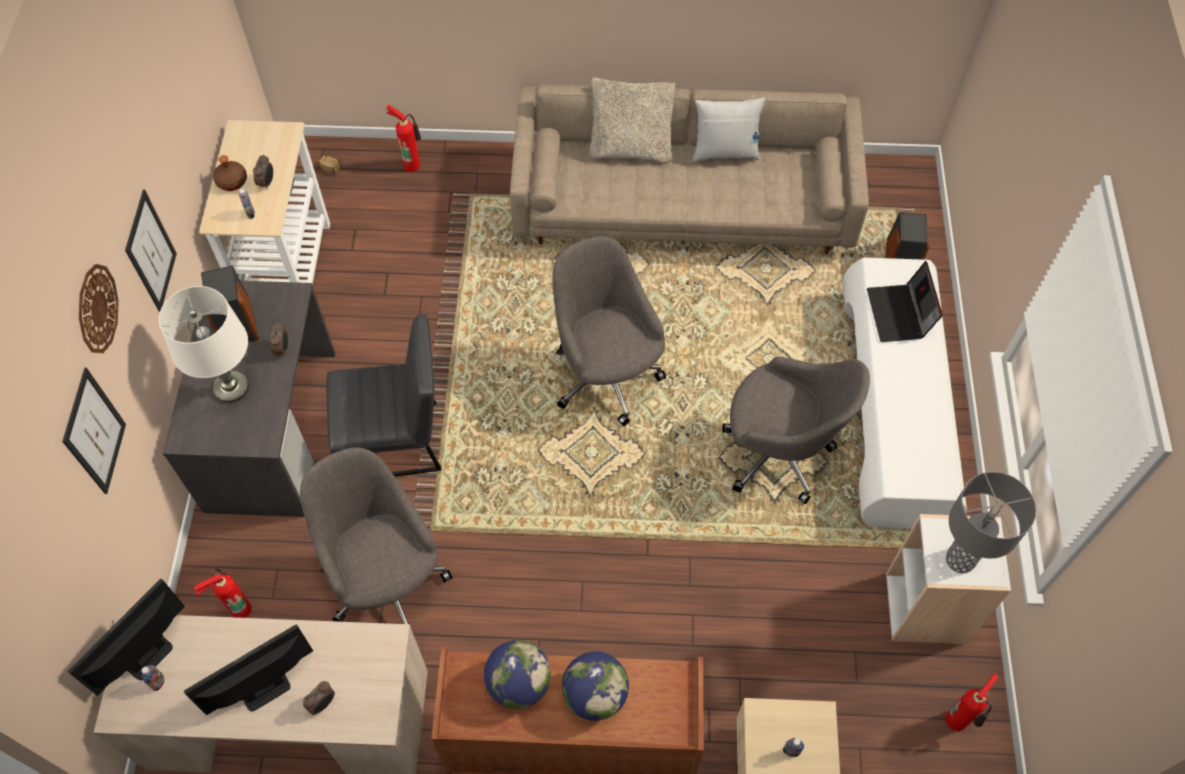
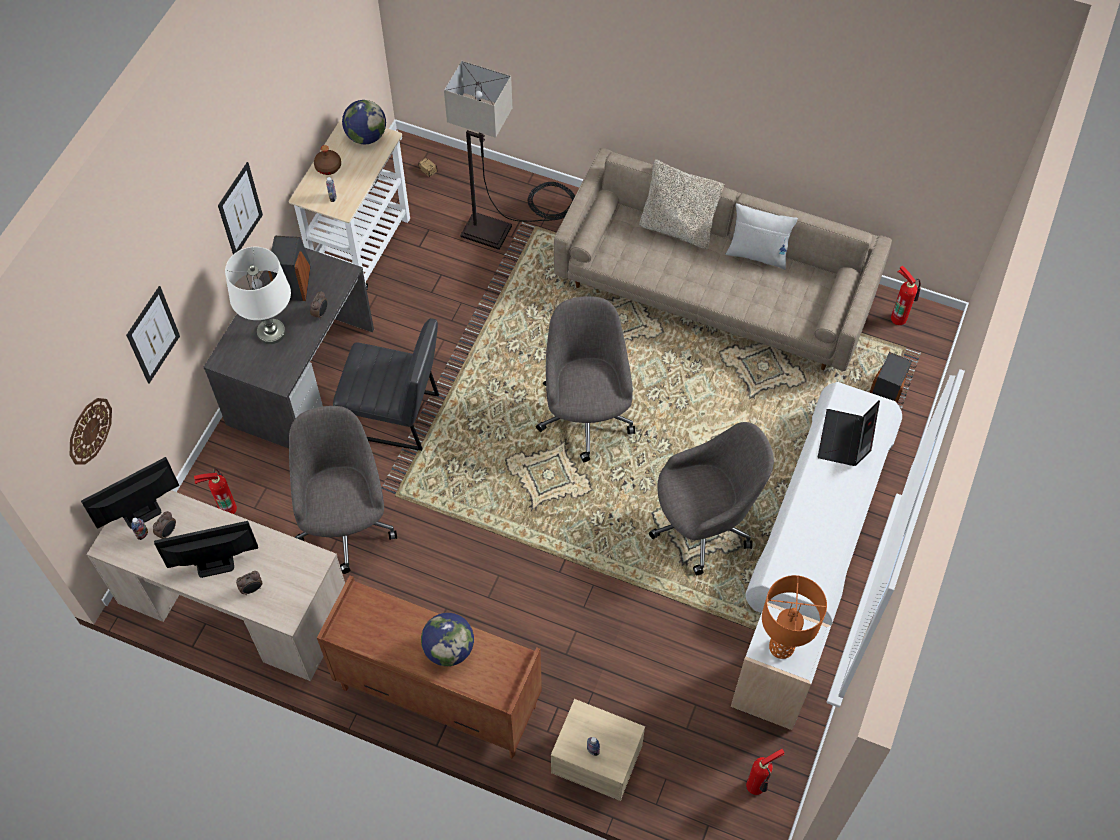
camera: 20 degrees right, 0 degrees up
(97, 308) = (181, 245): wall clock -> wall clock (89, 430)
(267, 183) = (355, 176): alarm clock -> alarm clock (168, 532)
(411, 163) = (497, 185): fire extinguisher -> fire extinguisher (899, 317)
(452, 187) = (523, 216): none -> floor lamp
(518, 684) = (396, 621): globe -> globe (366, 136)
(778, 454) = (703, 526): grey office chair -> grey office chair turned 60 degrees counterclockwise
(960, 560) = (781, 647): grey table lamp -> orange table lamp

